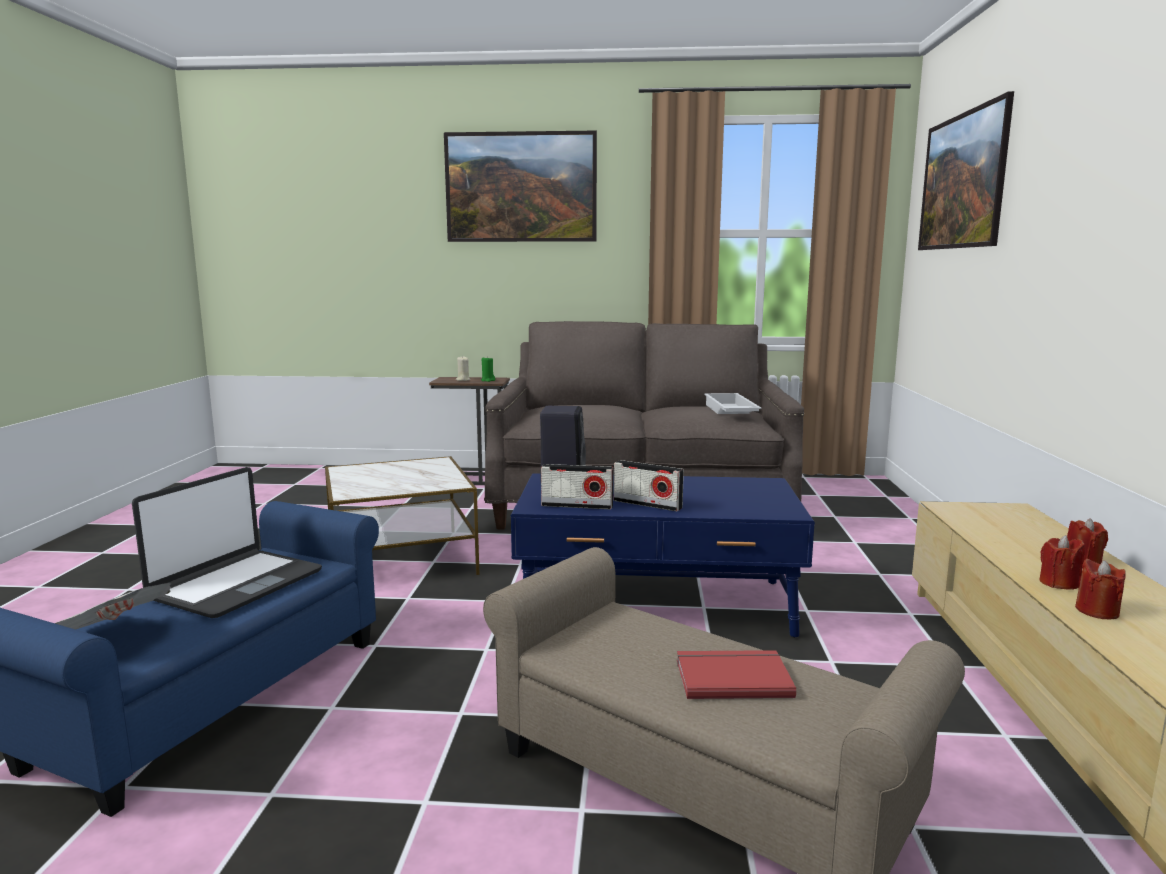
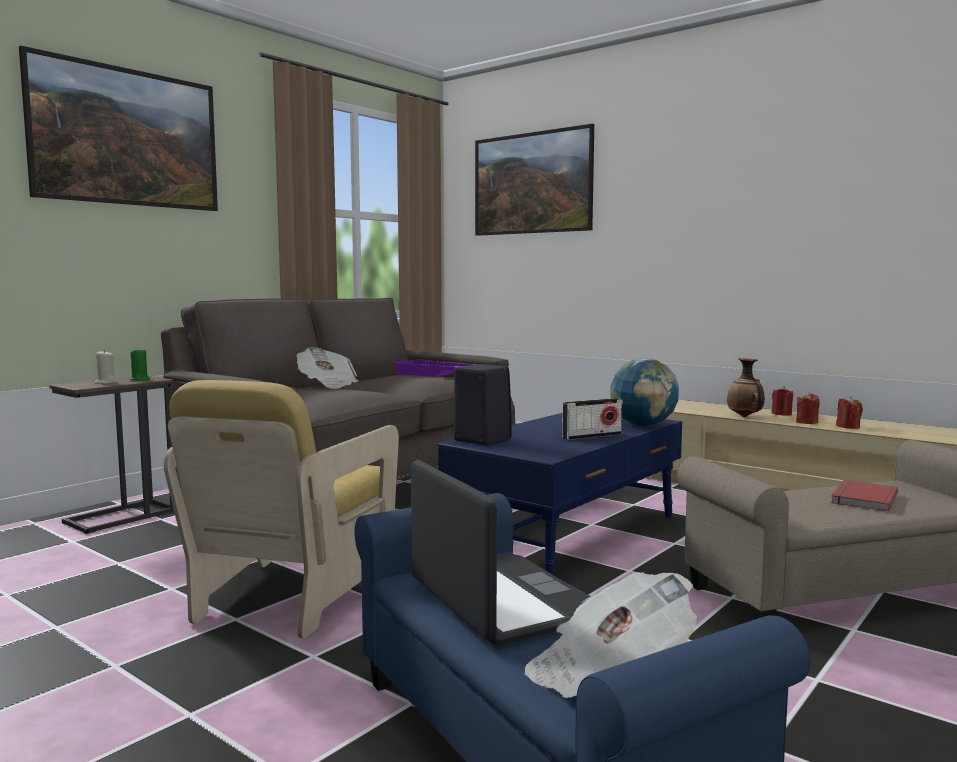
camera: 55 degrees left, 5 degrees down
(401, 559) = (293, 594): side table -> yellow armchair
(577, 506) = (565, 448): radio -> none
(612, 405) = (327, 385): none -> newspaper
(729, 411) = (434, 374): white tray -> purple tray
(747, 511) = (643, 425): none -> globe
(1001, 547) = (745, 416): none -> vase

